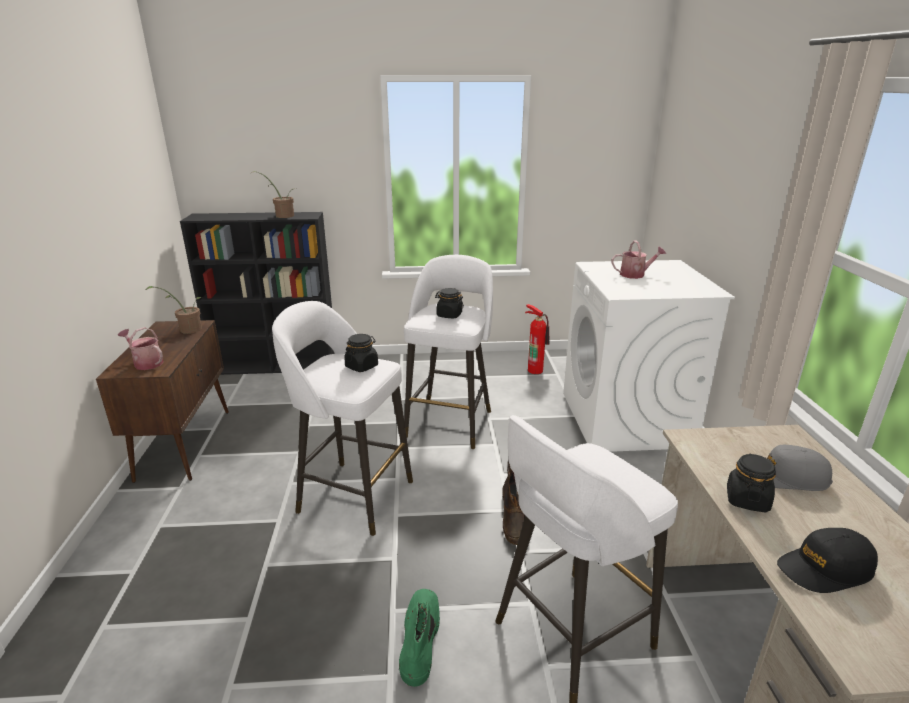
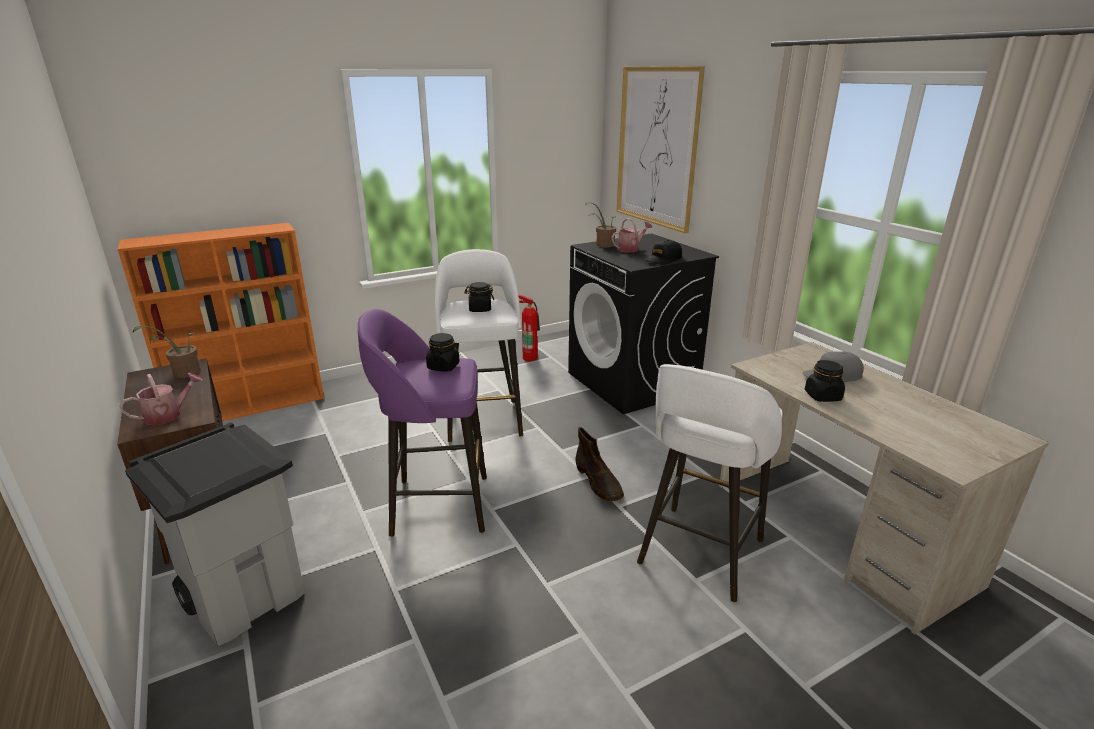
camera: 25 degrees left, 0 degrees up
(146, 363) = (168, 415): watering can -> watering can turned 135 degrees clockwise
(162, 529) = (246, 596): none -> grey trash can
(277, 365) = (252, 406): black bookcase -> orange bookcase
(282, 216) = (246, 231): potted plant -> potted plant (602, 245)
(353, 495) = (436, 505): white stool -> purple stool
(420, 638) = (586, 596): green boot -> none
(626, 419) = (633, 382): white washing machine -> black washing machine
(698, 164) = (656, 147): none -> picture
(824, 569) = (897, 424): black cap -> black cap (663, 260)

